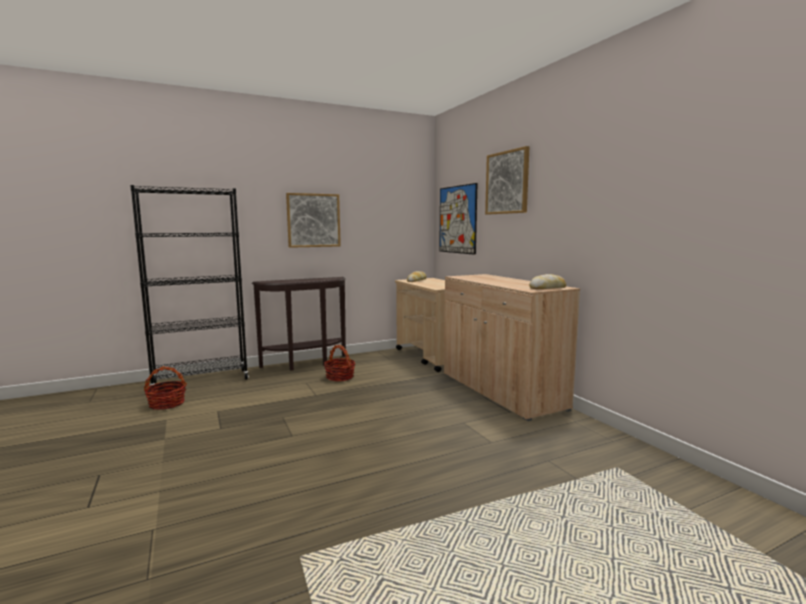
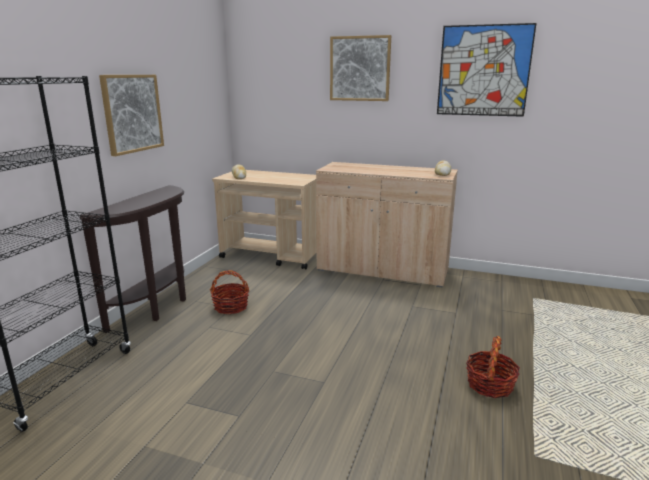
camera: 45 degrees left, 10 degrees up
(167, 404) = (90, 431): basket -> basket (490, 385)
(457, 219) = (277, 103): picture -> picture (483, 71)

